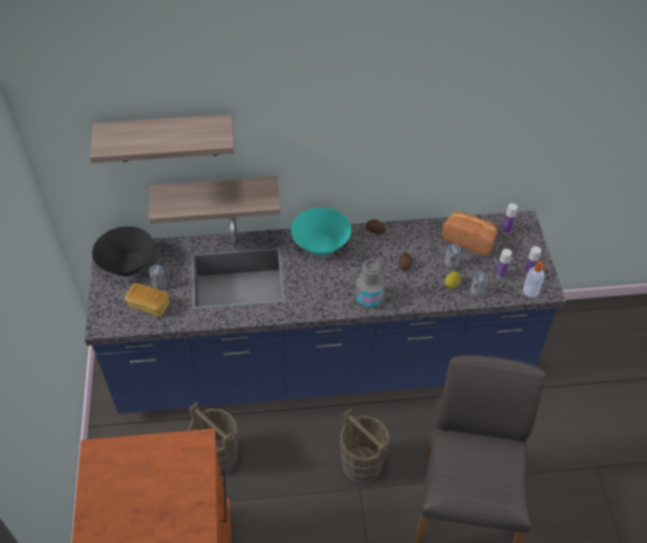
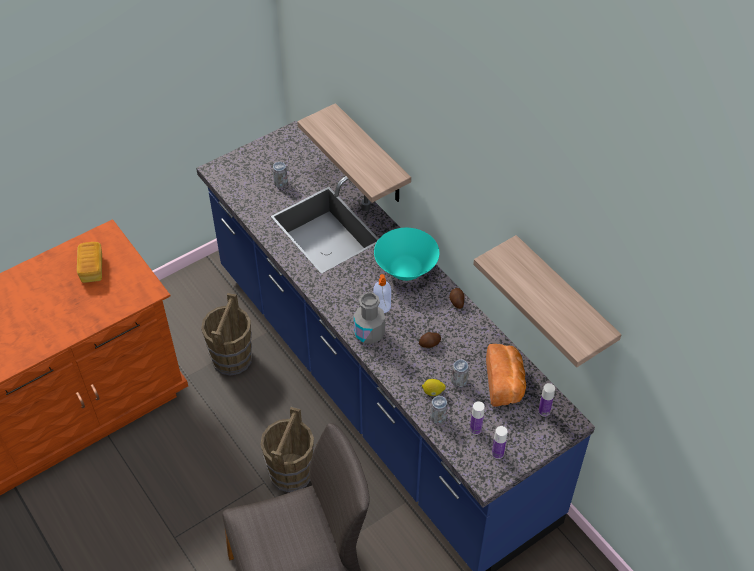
camera: 60 degrees right, 0 degrees up
(127, 265) = (287, 153): black bowl -> none
(149, 305) = (255, 188): bread -> bread (92, 268)
(166, 138) = (348, 69): shelf -> shelf (563, 301)
(531, 291) = (473, 464): soap dispenser -> soap dispenser (381, 307)

